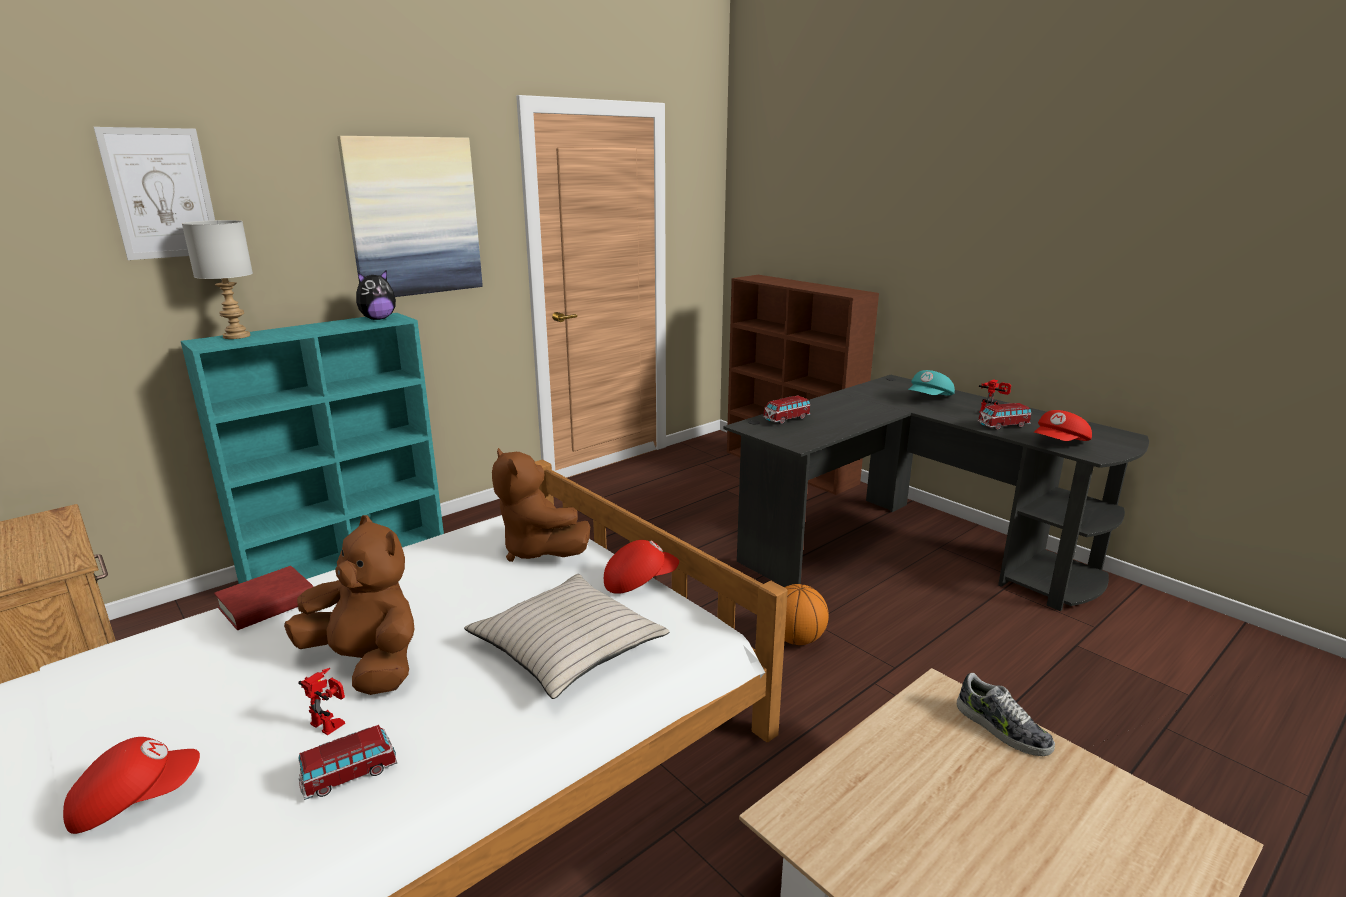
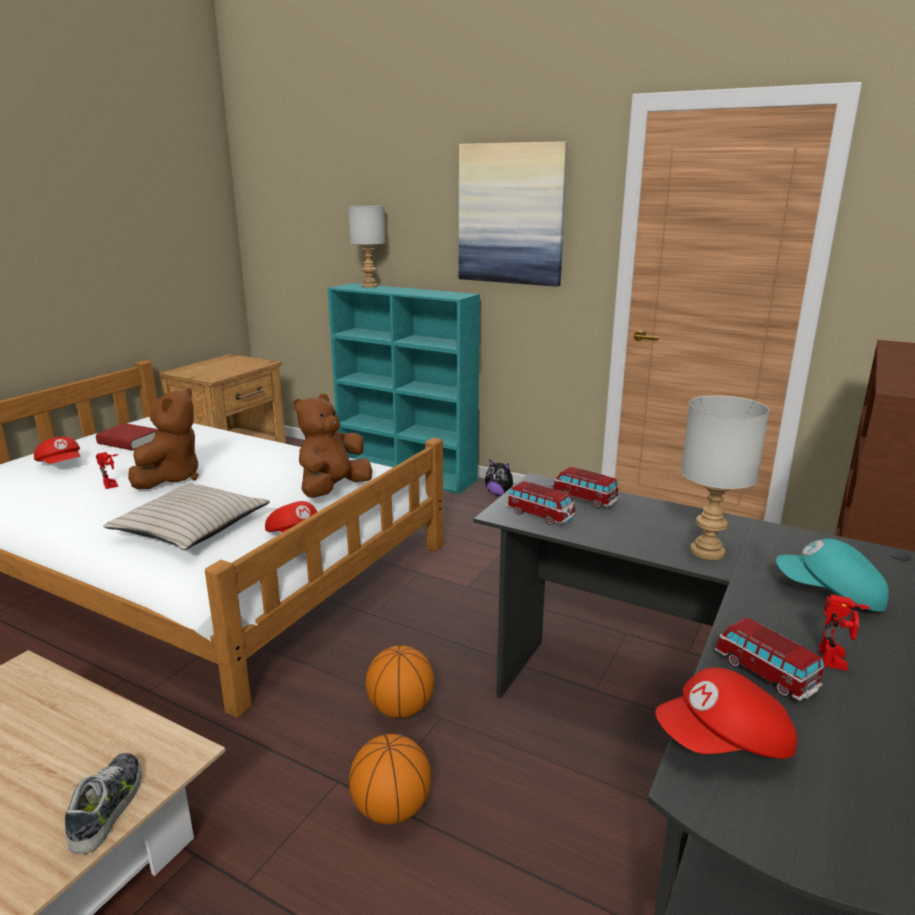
camera: 70 degrees right, 0 degrees up
(161, 194) = (359, 186): picture -> none
(267, 604) = (234, 439): red book -> red book (129, 442)
(333, 722) = (113, 485): toy robot -> toy robot turned 45 degrees counterclockwise
(349, 775) = (65, 500): toy car -> toy car (540, 516)
(377, 319) = (450, 294): plush toy -> plush toy (499, 494)
(875, 408) = (708, 551): none -> grey table lamp
(905, 661) = (391, 808): none -> basketball
(1002, 728) = (108, 807): shoe -> shoe turned 150 degrees clockwise
(1060, 444) = (725, 743): red cap -> red cap turned 45 degrees counterclockwise

